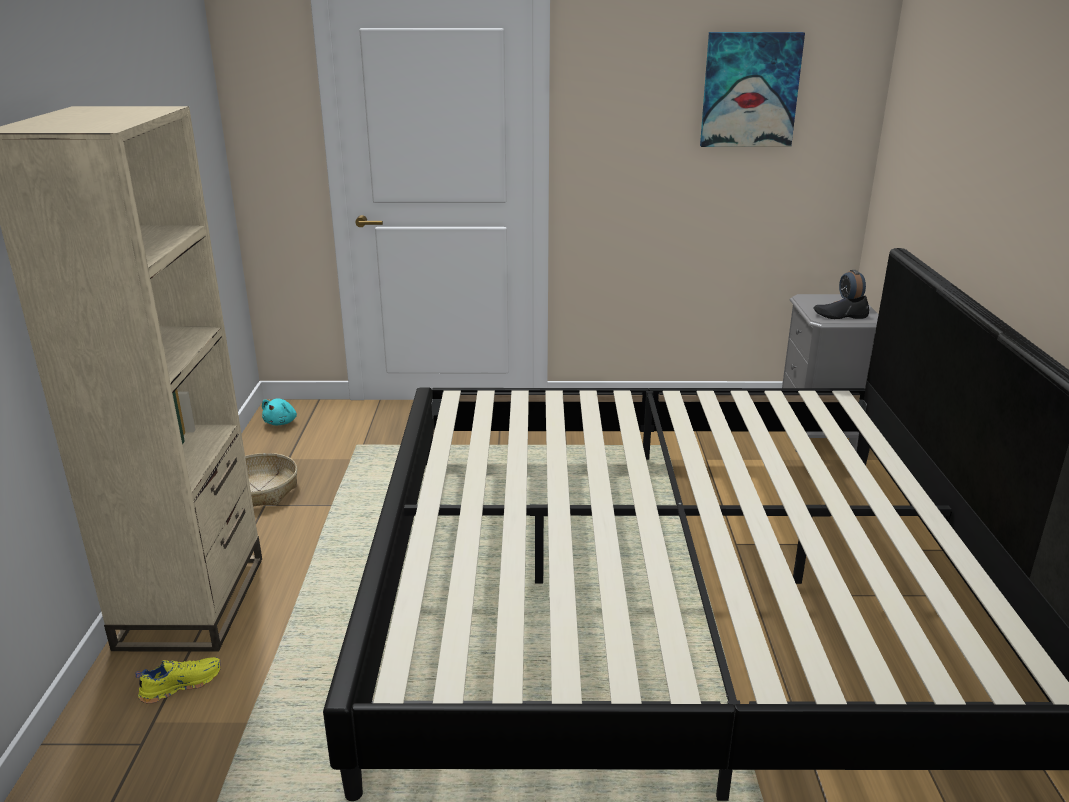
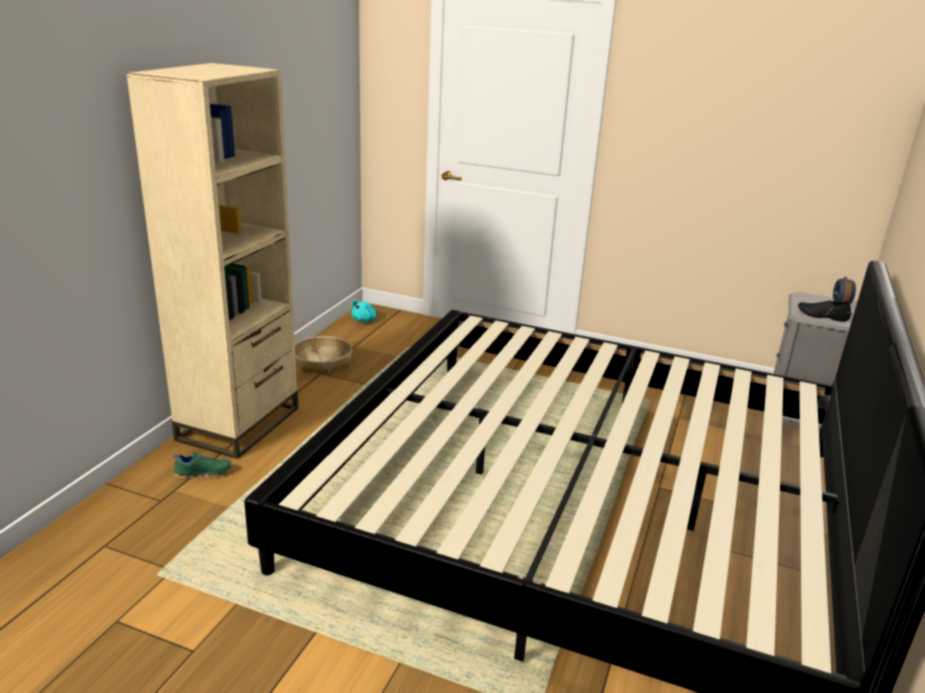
camera: 20 degrees right, 0 degrees up
(181, 684) = (203, 472): yellow shoe -> green shoe
(750, 90) = (782, 104): picture -> none

